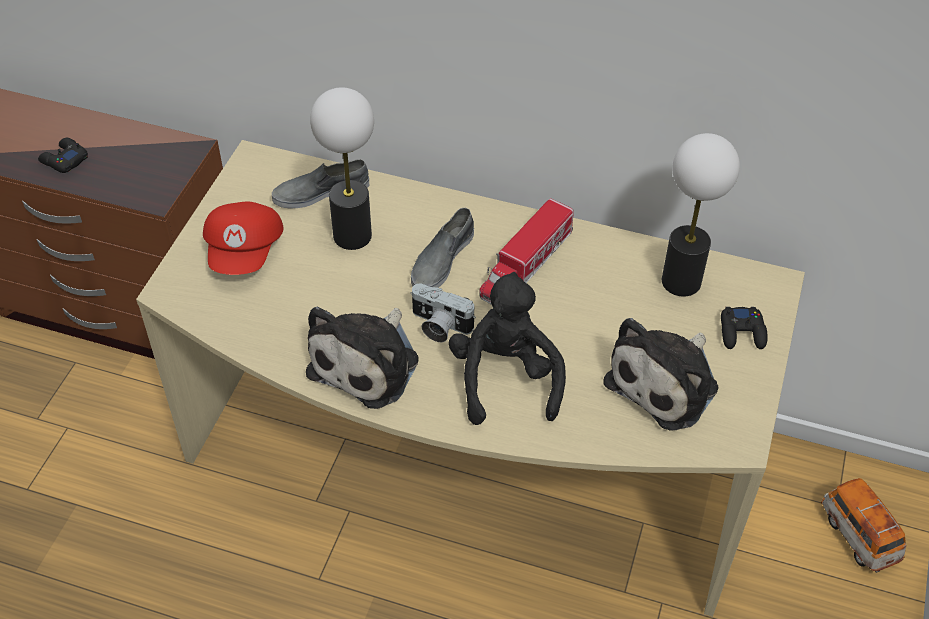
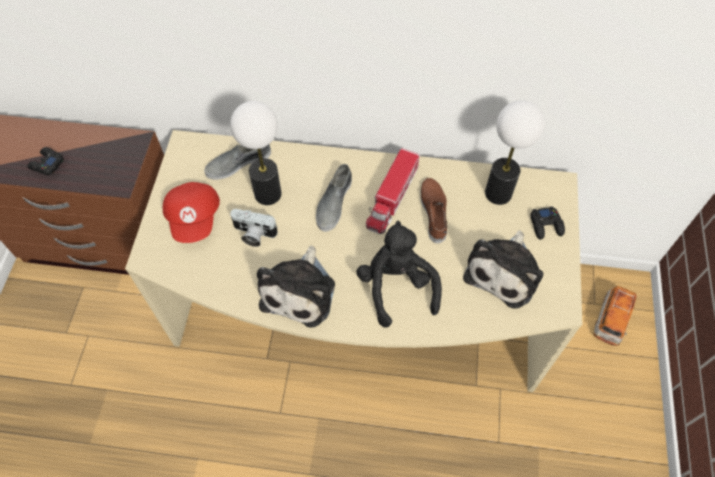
camera: 10 degrees left, 10 degrees up
(438, 326) = (342, 254): camera -> camera (253, 234)
(582, 292) = (434, 212): none -> brown shoe
(858, 534) = (611, 320): toy car -> toy car turned 120 degrees counterclockwise

